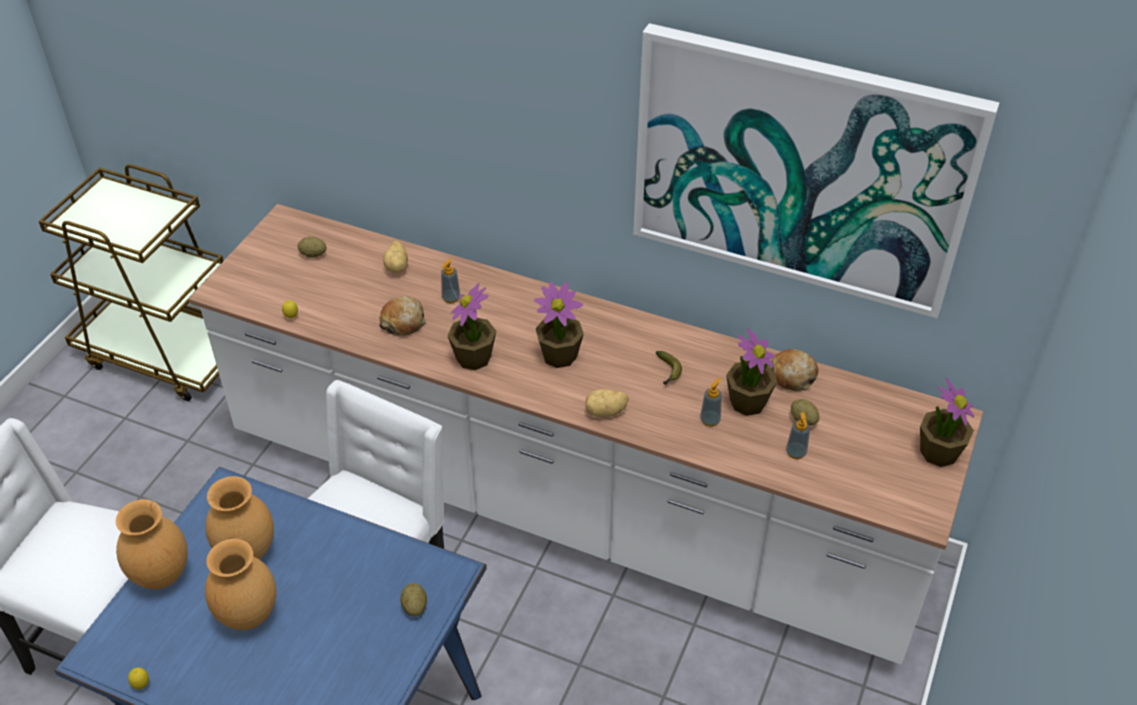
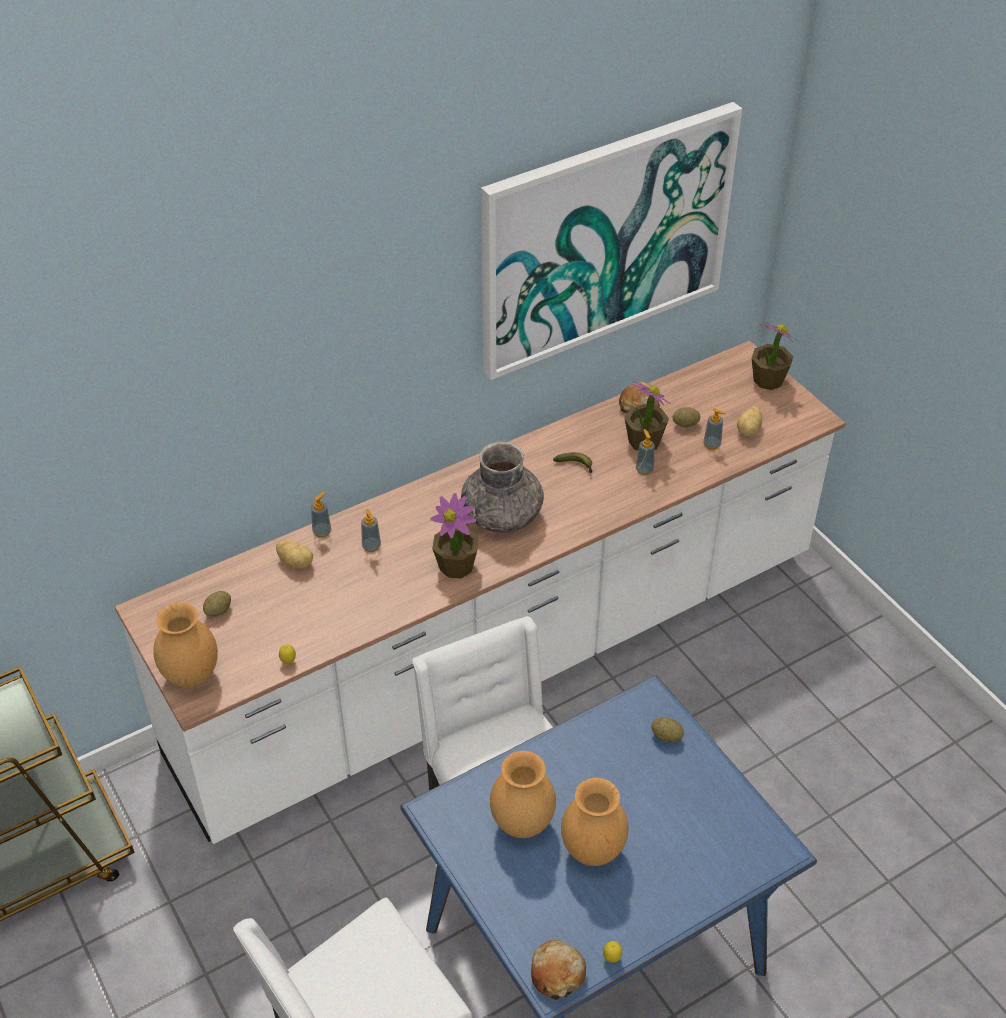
camera: 55 degrees left, 0 degrees up
(161, 575) = (498, 898): brown vase -> brown vase (190, 677)
(403, 322) = (370, 590): bread -> bread (557, 973)
(442, 263) = (322, 532): none -> soap dispenser
(559, 355) = (502, 515): potted plant -> grey vase
(606, 412) = (587, 520): potato -> potato (749, 430)

